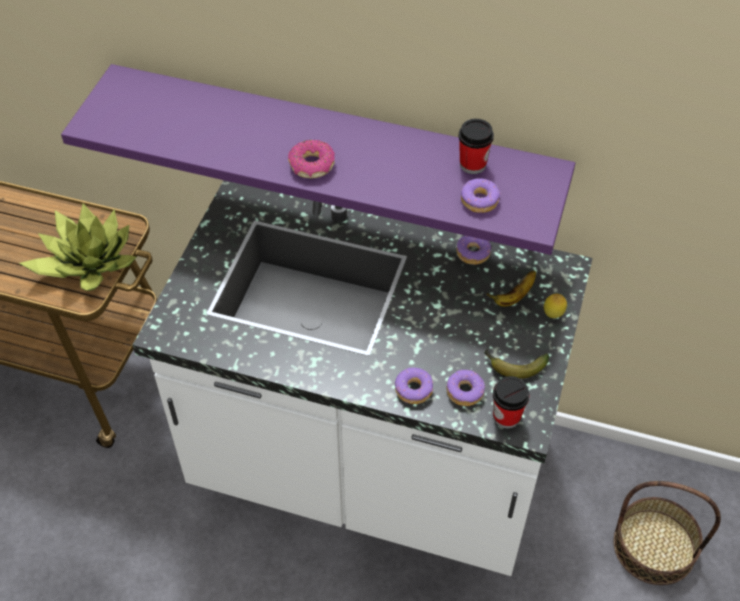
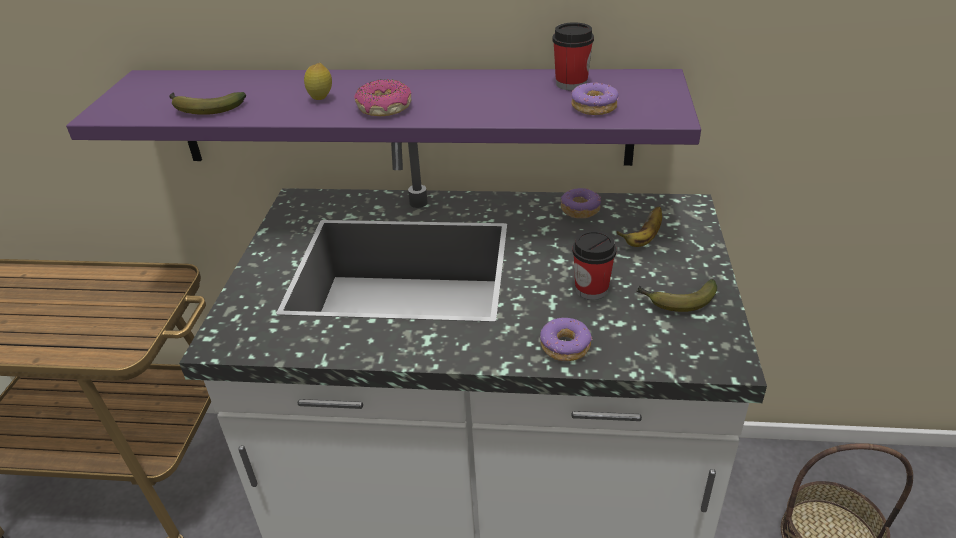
camera: 10 degrees left, 15 degrees down
(87, 262) = (126, 316): potted plant -> none
(168, 135) = (204, 109): none -> banana
(465, 391) = (630, 337): donut -> none
(506, 416) = (694, 354): cup -> cup (591, 289)
(553, 315) = (696, 248): lemon -> lemon (321, 100)

